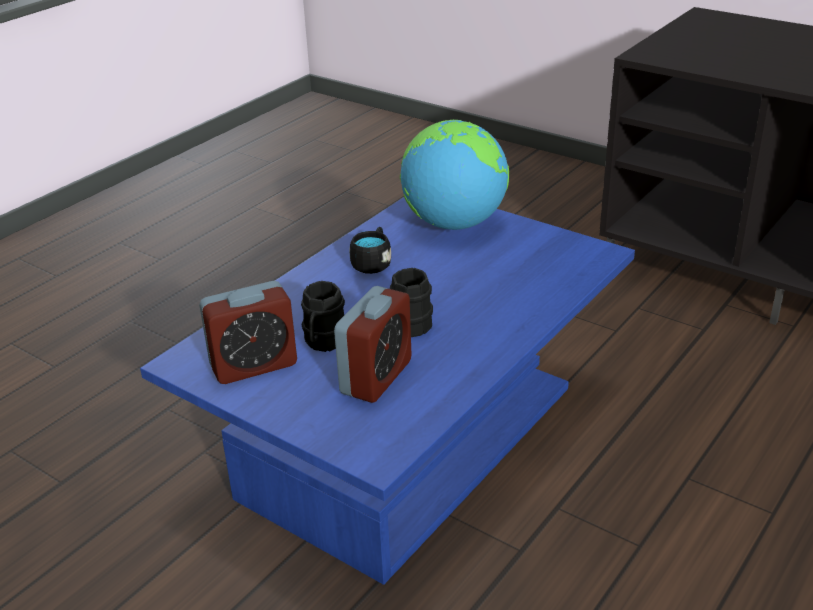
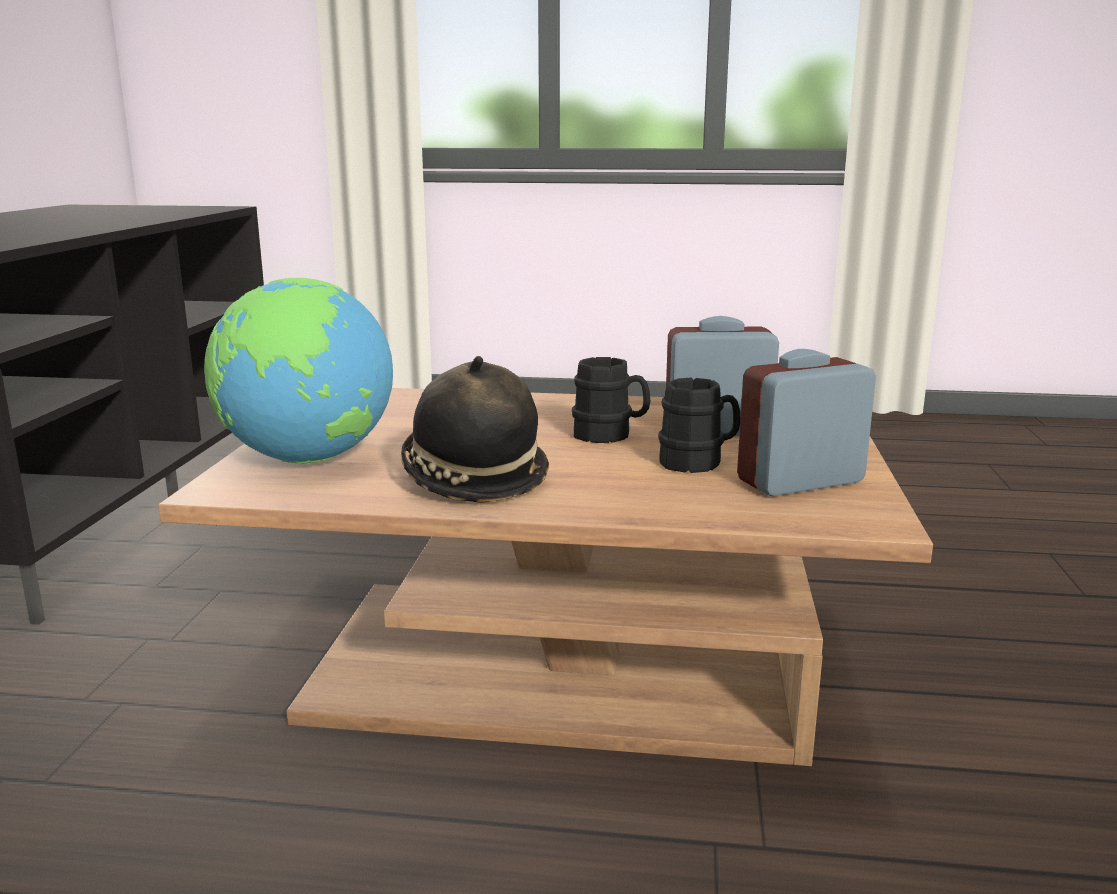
camera: 120 degrees left, 15 degrees down
(254, 365) = (800, 481): alarm clock -> alarm clock turned 60 degrees counterclockwise
(373, 262) = (473, 479): black mug -> hat
(411, 440) = (558, 668): blue coffee table -> brown coffee table

